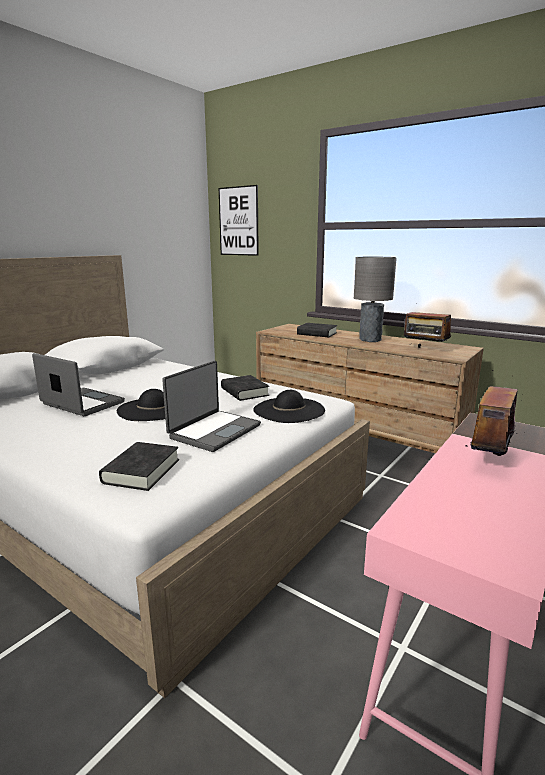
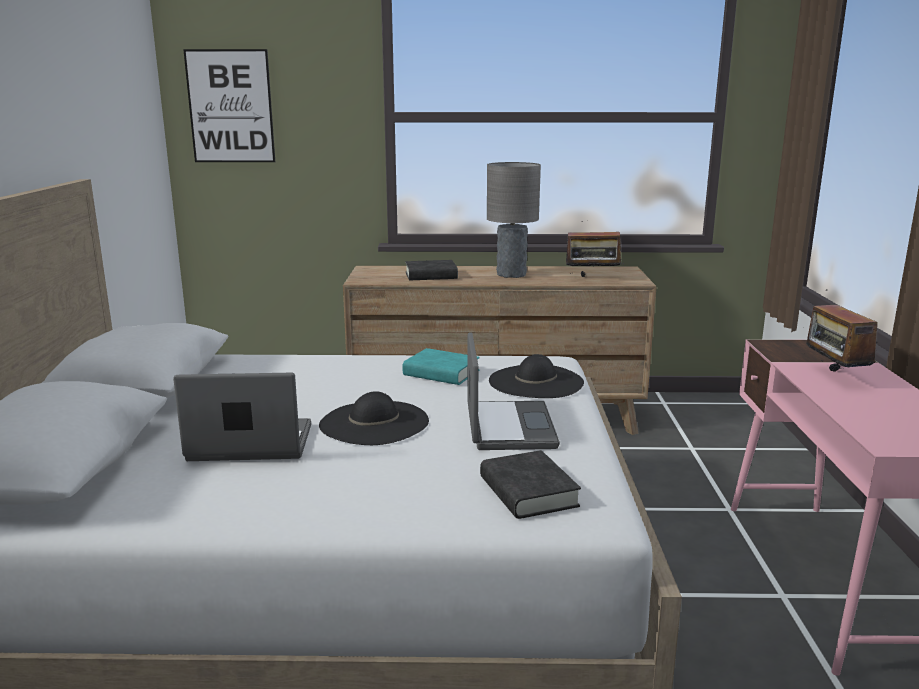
camera: 35 degrees left, 0 degrees up
(244, 392) = (441, 373): black book -> turquoise book

